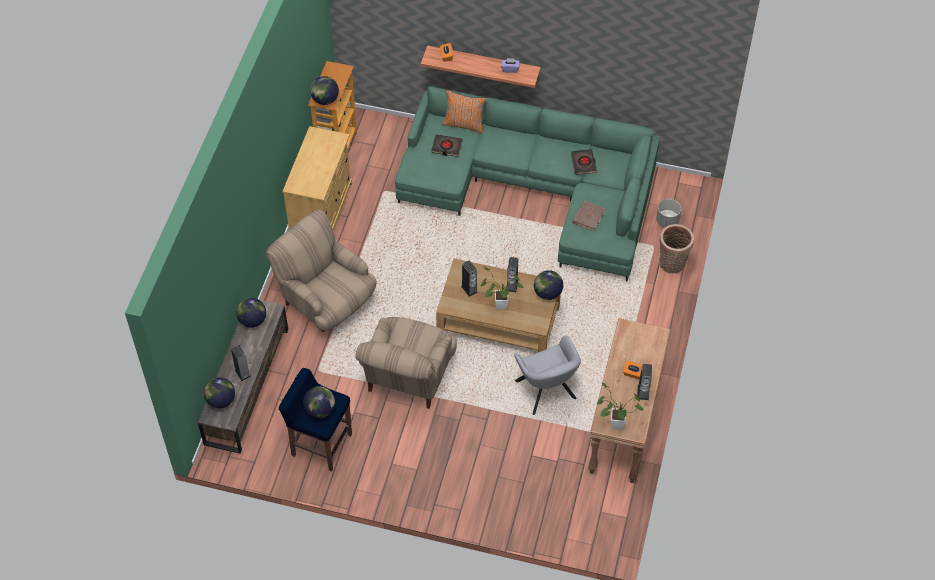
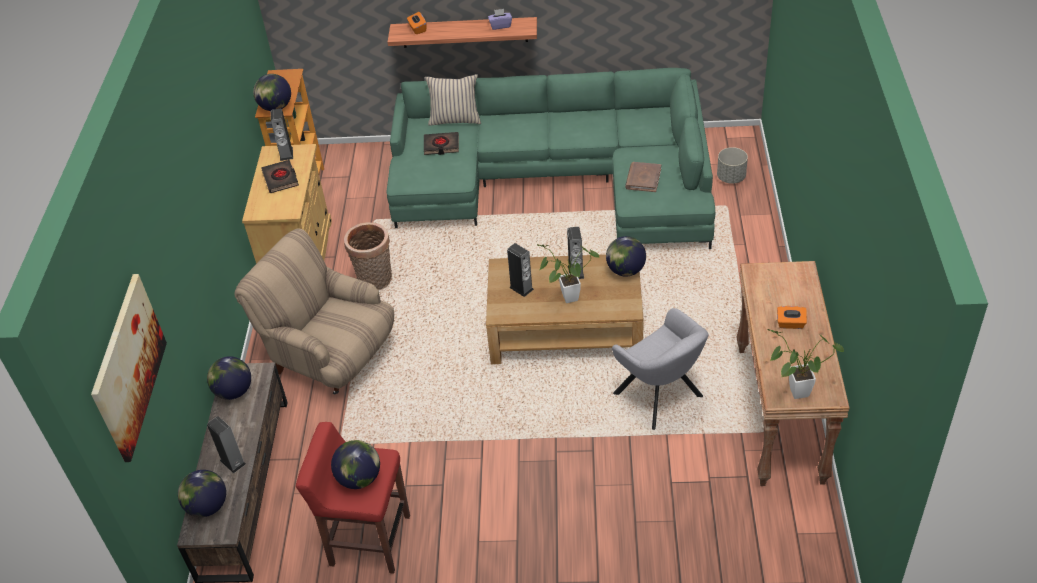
camera: 10 degrees left, 10 degrees down
(191, 316) = (128, 366): none -> picture
(320, 444) = (368, 540): blue stool -> red stool
(408, 378) = (468, 424): beige armchair -> none
(464, 124) = (455, 119): orange pillow -> beige pillow
(583, 163) = (614, 127): black book -> black book (281, 179)
(643, 392) = (815, 343): speaker -> speaker (286, 154)
(672, 265) = (757, 220): basket -> basket (375, 281)

